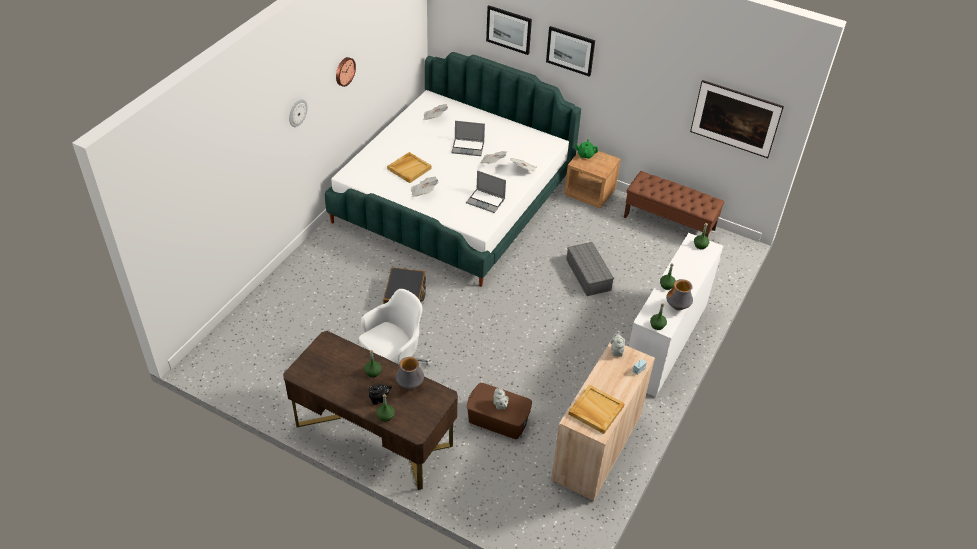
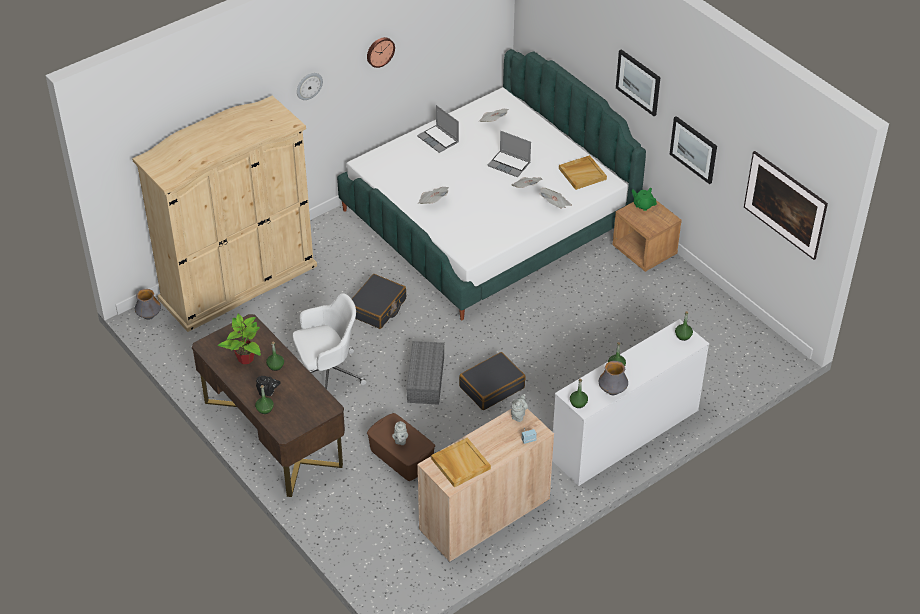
camera: 25 degrees right, 0 degrees up
(270, 308) = (238, 282): none -> beige wardrobe
(341, 374) = (245, 359): none -> potted plant
(409, 168) = (432, 172): beige tray -> beige tray (582, 173)
(410, 385) = (303, 388): vase -> vase (149, 316)
(486, 201) = (493, 228): laptop -> laptop (439, 140)
(509, 29) = (585, 42): picture -> picture (694, 149)
(537, 335) = (491, 387): none -> black suitcase
(589, 275) = (586, 341): grey storage box -> grey storage box (426, 380)
(669, 223) = (716, 310): brown bench -> none

